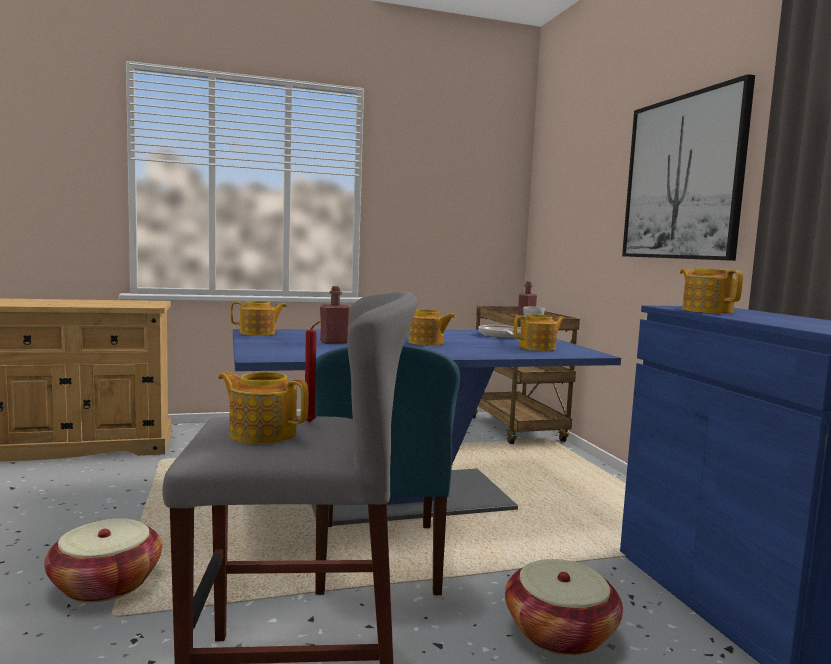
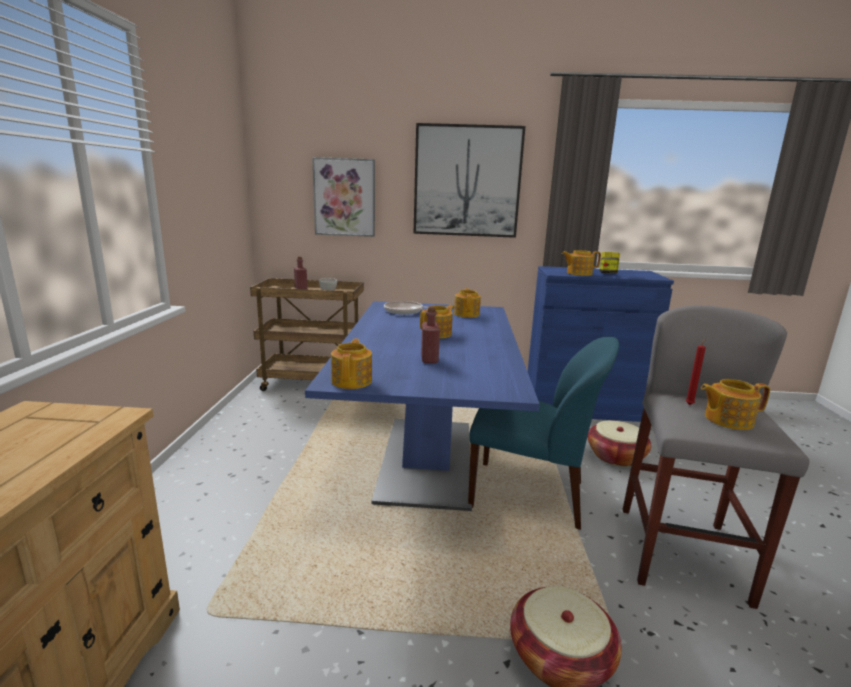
camera: 70 degrees left, 10 degrees up
(262, 433) = (727, 420): teapot -> teapot turned 45 degrees clockwise
(580, 215) = (344, 197): none -> picture
(765, 318) = (608, 273): none -> jar

